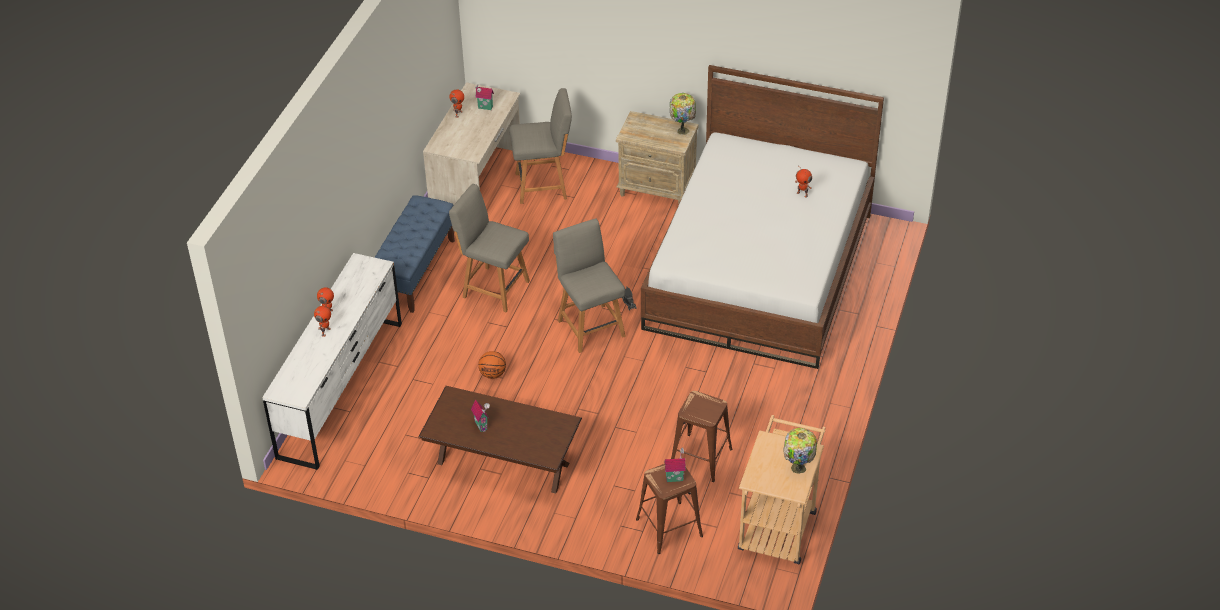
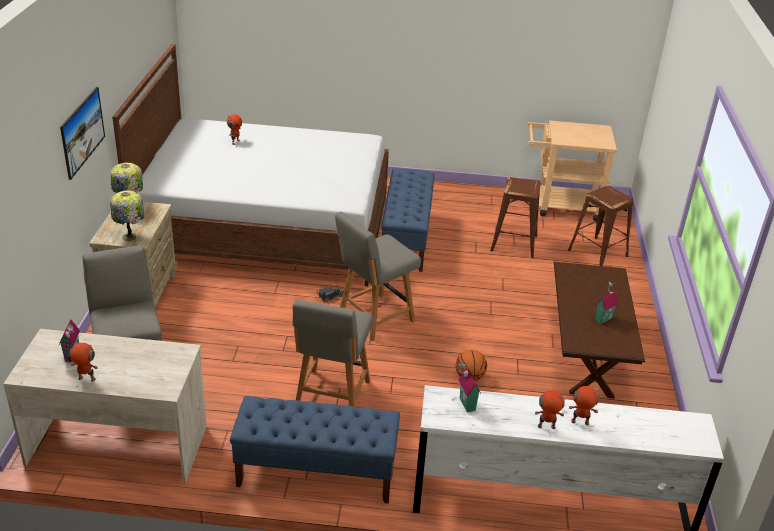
camera: 105 degrees left, 10 degrees down
(659, 53) = (84, 144): none -> picture
(674, 477) = (608, 195): toy house -> toy house (465, 404)
(720, 370) = (406, 239): none -> blue bench
(797, 469) = (581, 128): table lamp -> table lamp (130, 237)

